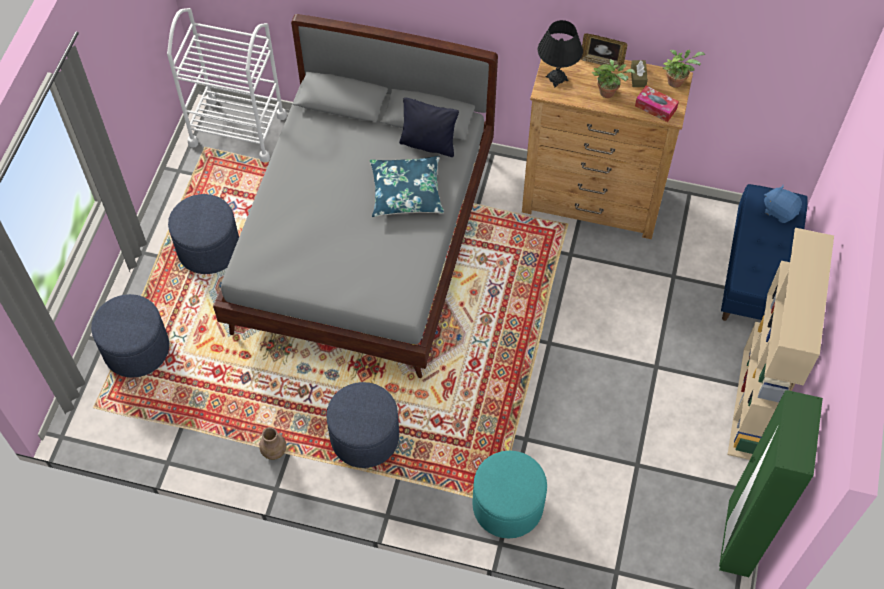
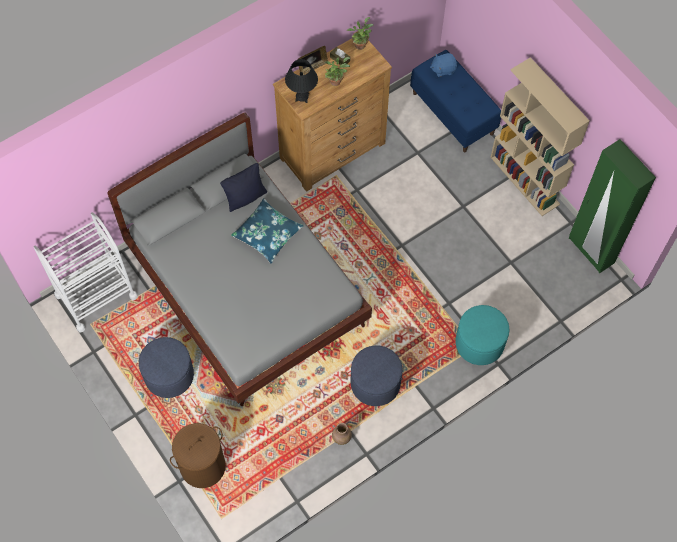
camera: 50 degrees left, 5 degrees up
(136, 349) = (202, 466): blue ottoman -> brown laundry basket
(655, 107) = (367, 67): tissue box -> none

